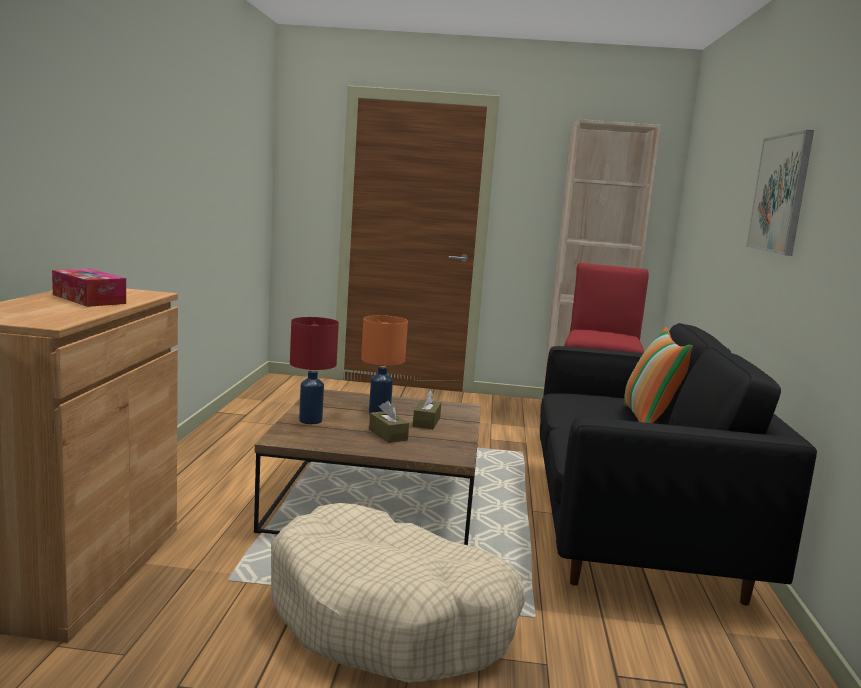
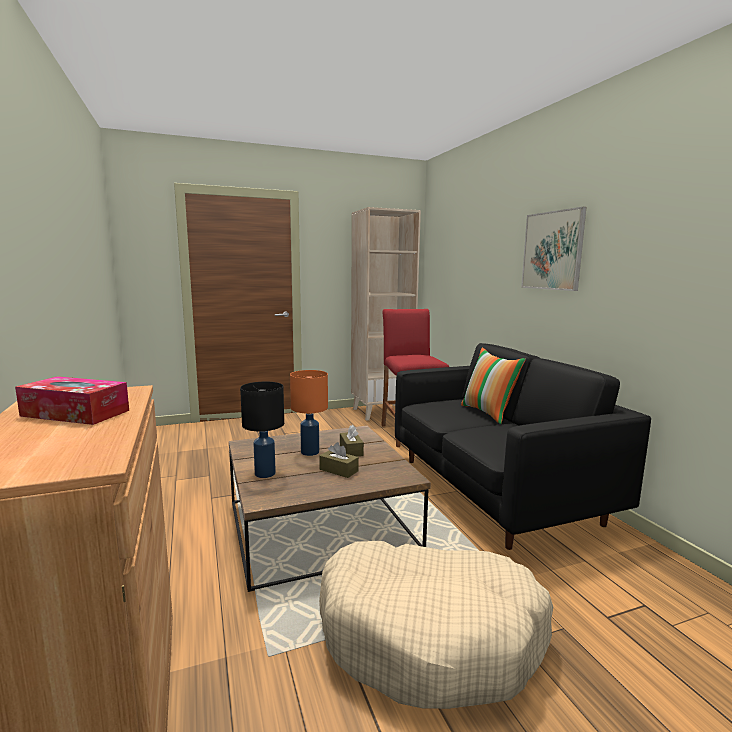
camera: 25 degrees left, 0 degrees up
(310, 420) = (264, 473): red table lamp -> black table lamp

